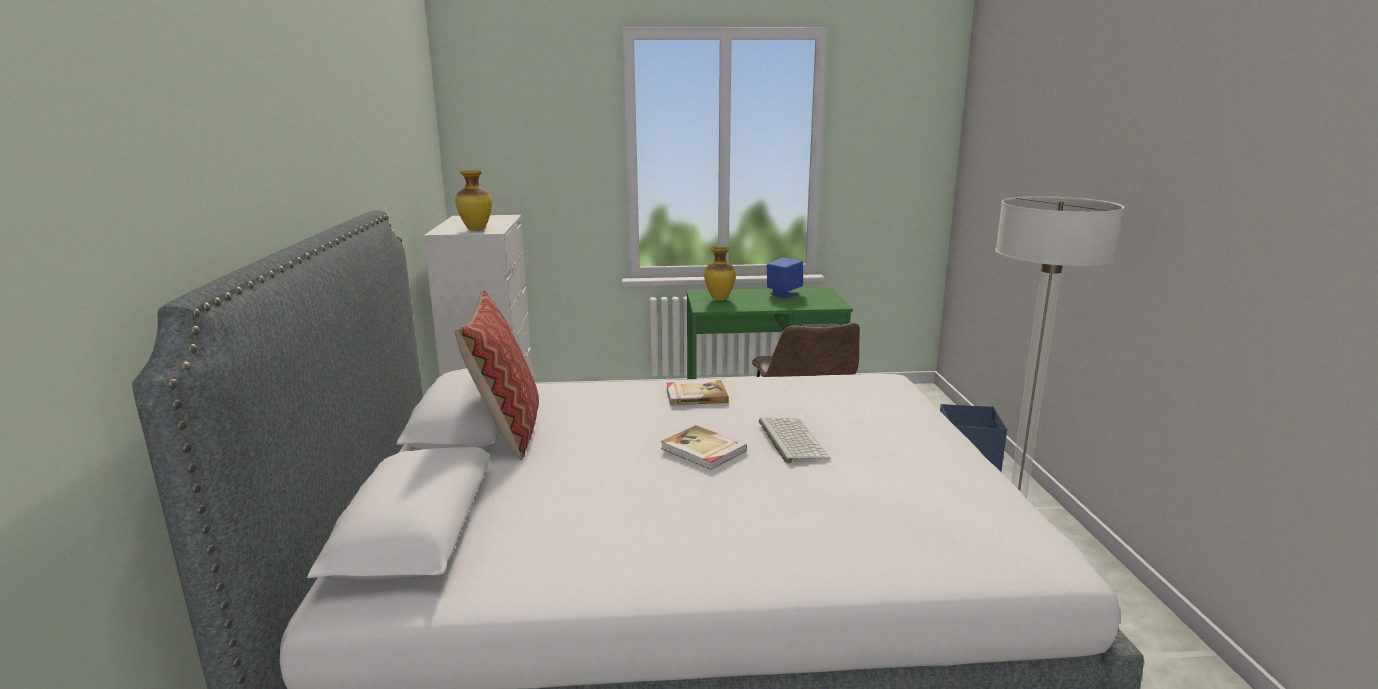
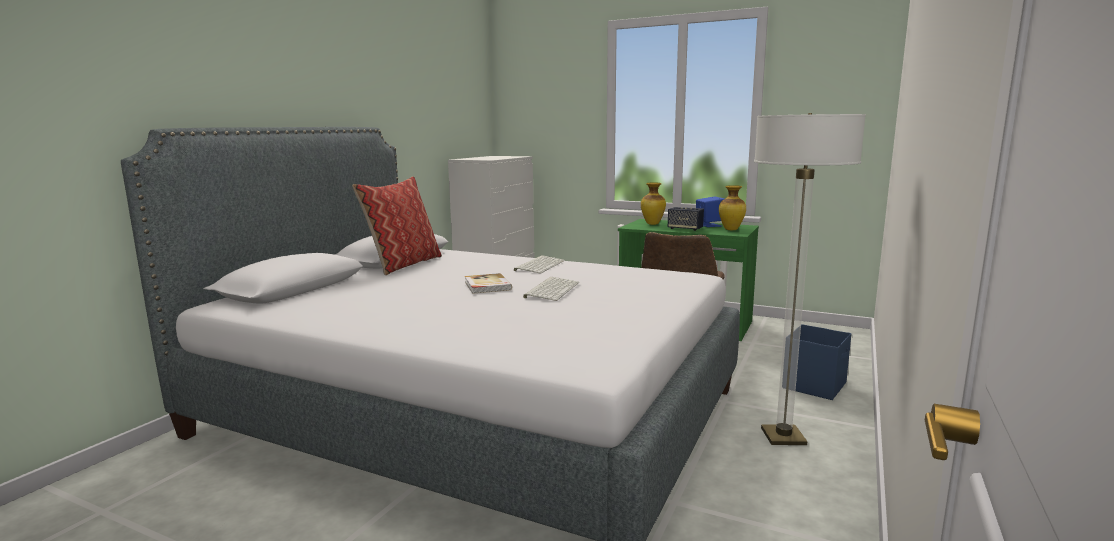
camera: 30 degrees right, 5 degrees down
(476, 230) = (482, 159): vase -> vase (731, 229)
(696, 395) = (539, 265): book -> keyboard
(769, 303) = (685, 229): none -> speaker

